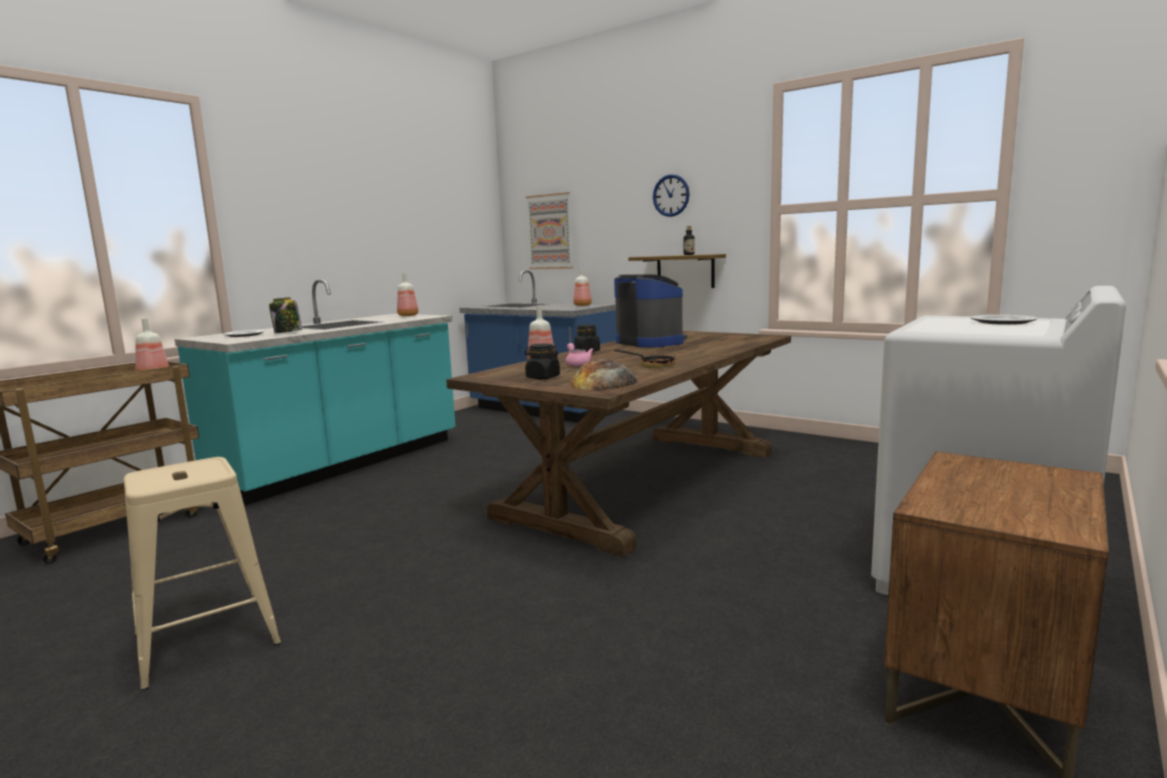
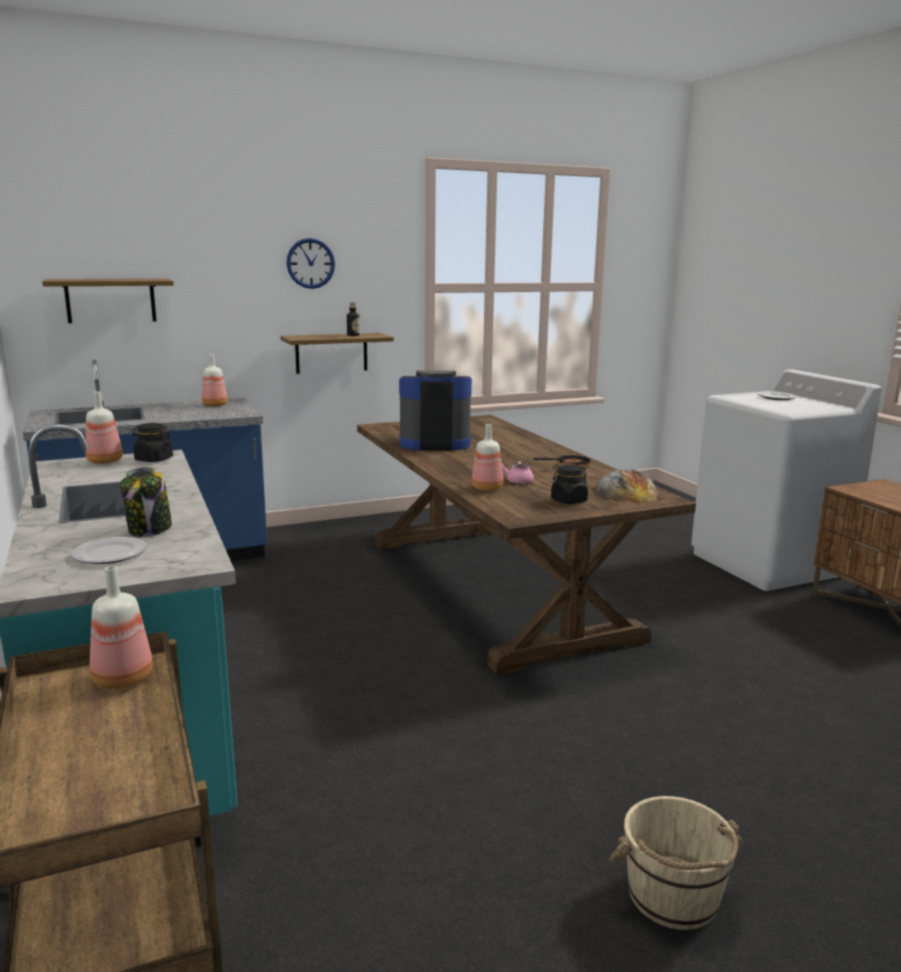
camera: 60 degrees left, 5 degrees up
(207, 639) = (673, 897): beige stool -> beige bucket
(550, 232) = (110, 300): picture -> shelf
(587, 351) = (442, 465): black jar -> black jar (153, 459)

